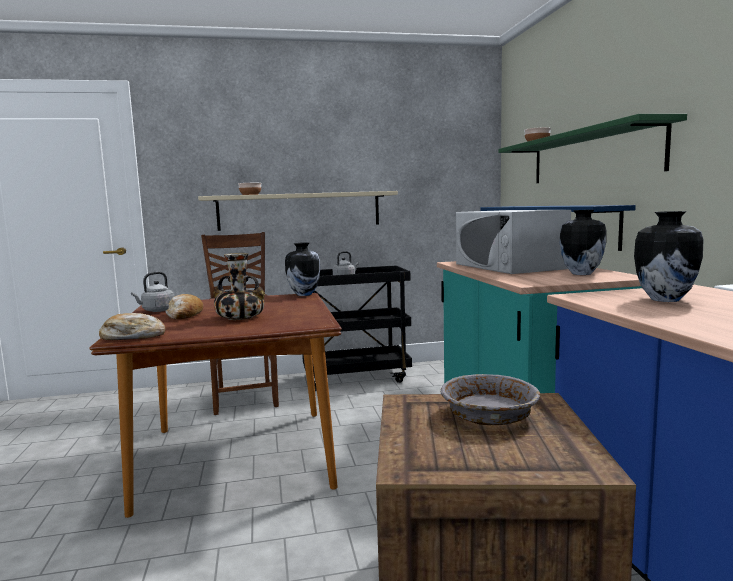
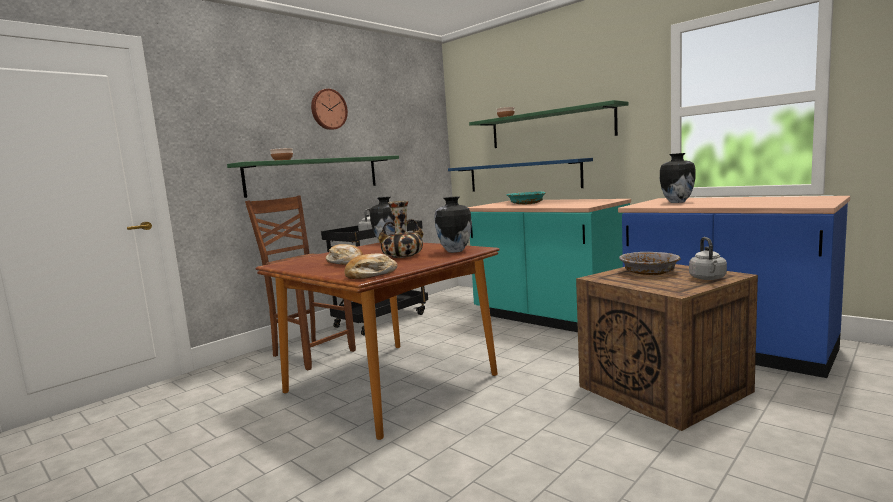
camera: 35 degrees left, 0 degrees up
(157, 310) = (302, 265): grey kettle -> grey kettle (708, 278)
(299, 211) = (314, 175): beige shelf -> green shelf
(322, 139) = (328, 109): none -> wall clock
(509, 266) = (526, 203): white microwave -> turquoise bowl
(580, 274) = (586, 201): vase -> vase (454, 251)

